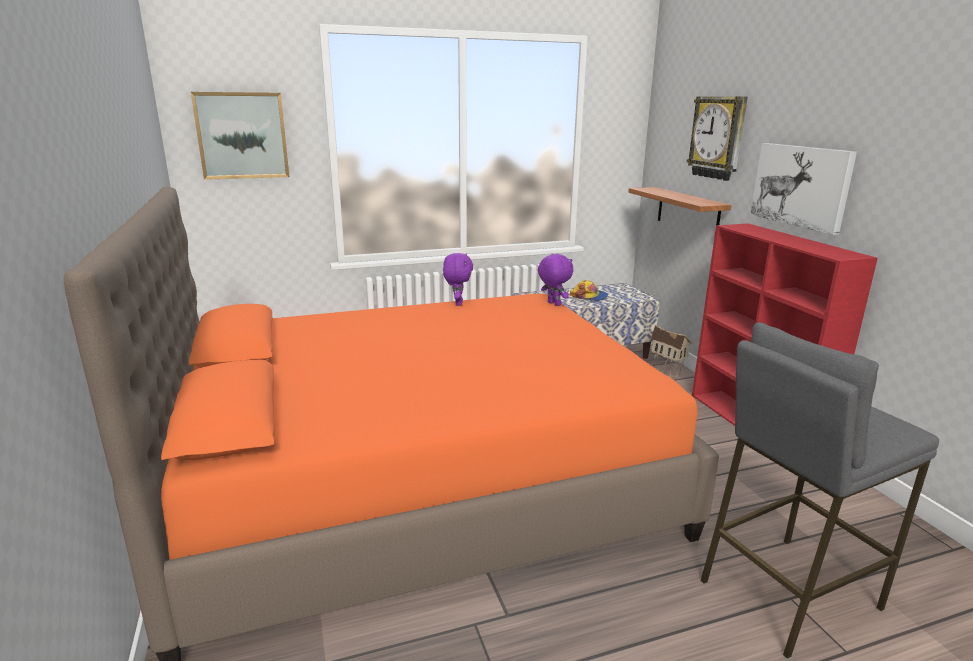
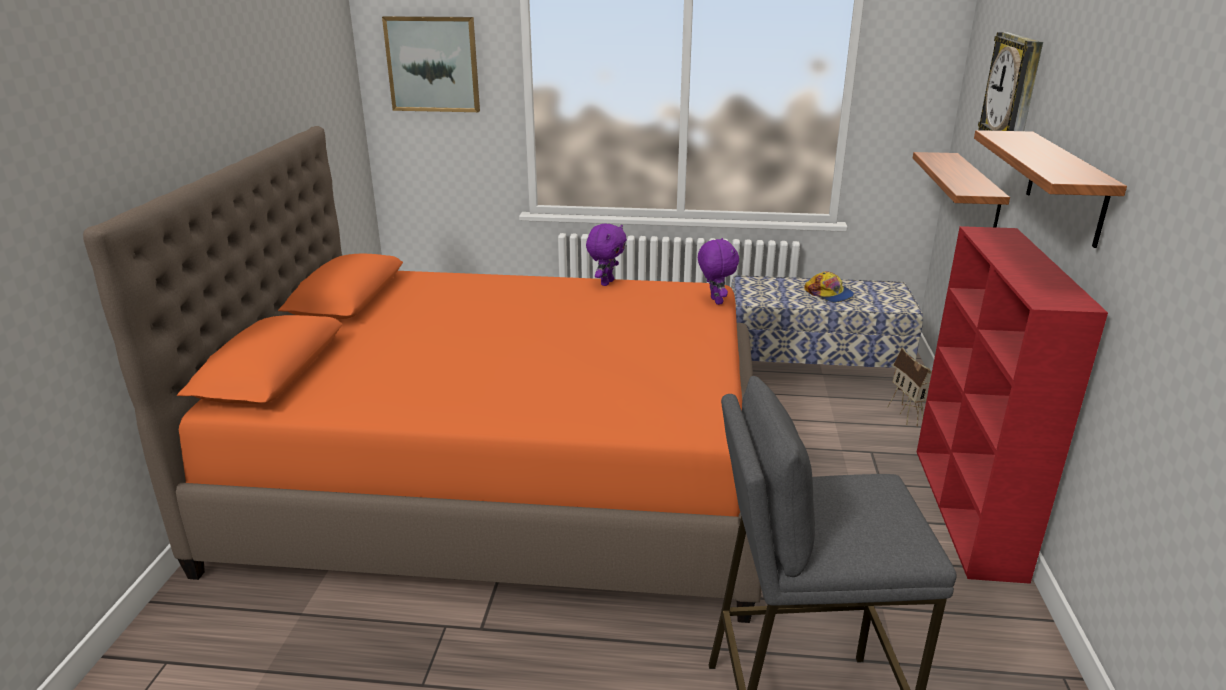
camera: 25 degrees right, 5 degrees up
(801, 186) = (1066, 187): picture -> shelf

